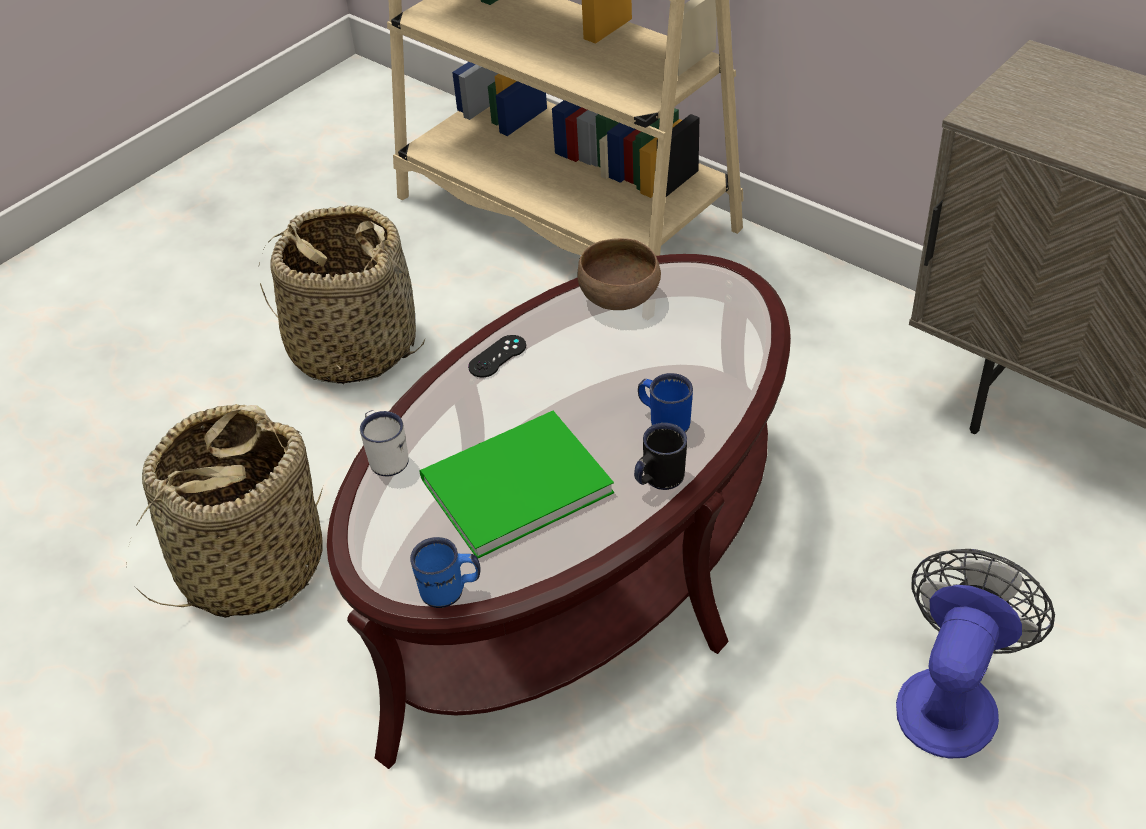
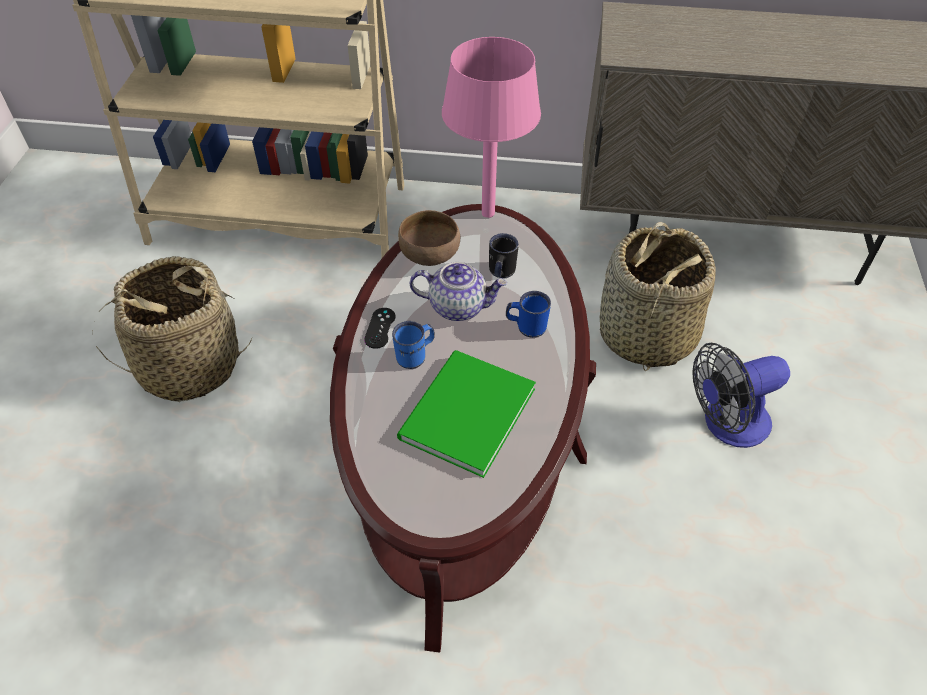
camera: 35 degrees left, 5 degrees up
(251, 565) = (229, 561): basket -> basket (645, 335)
(386, 457) = (360, 435): white mug -> none
(450, 591) = (485, 510): blue mug -> blue mug (416, 355)
(604, 367) = (458, 306): none -> teapot
(658, 479) = (555, 367): black mug -> black mug (500, 273)
(730, 273) = (487, 212): none -> pink table lamp
(951, 696) = (726, 424): fan -> fan turned 105 degrees counterclockwise

